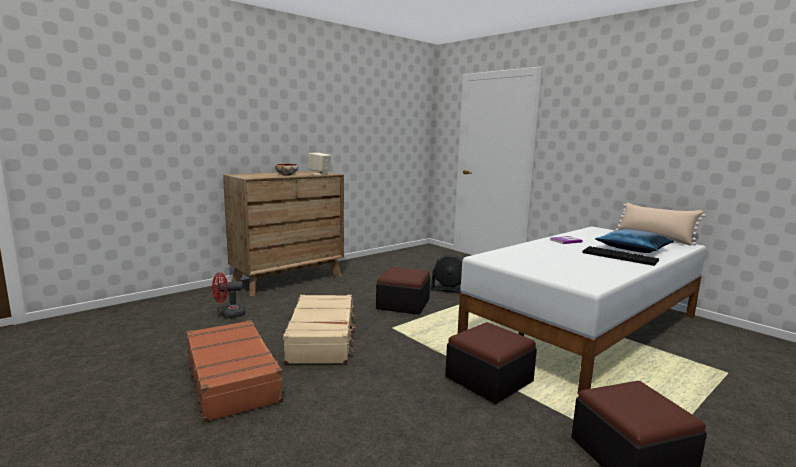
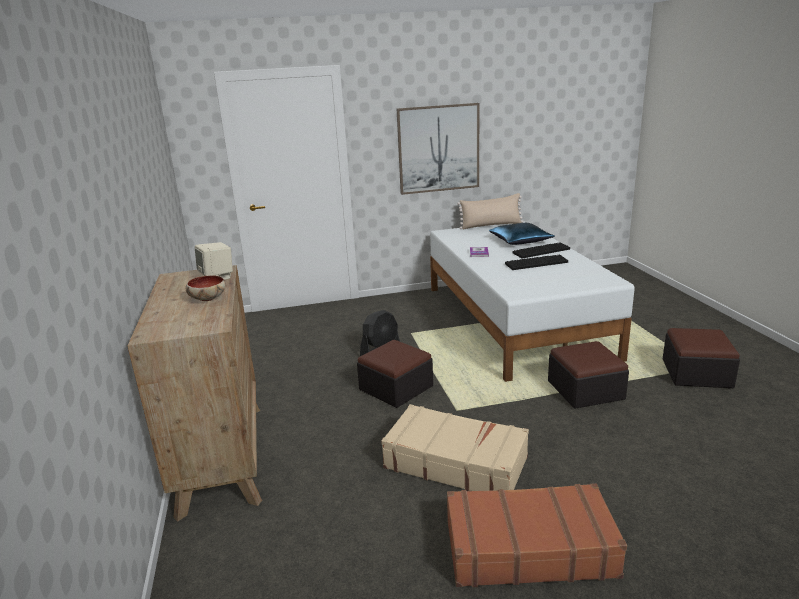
camera: 60 degrees left, 10 degrees up
(229, 315) = (319, 535): red fan -> none
(580, 257) = (536, 263): none -> keyboard
(617, 146) = (438, 149): none -> picture

